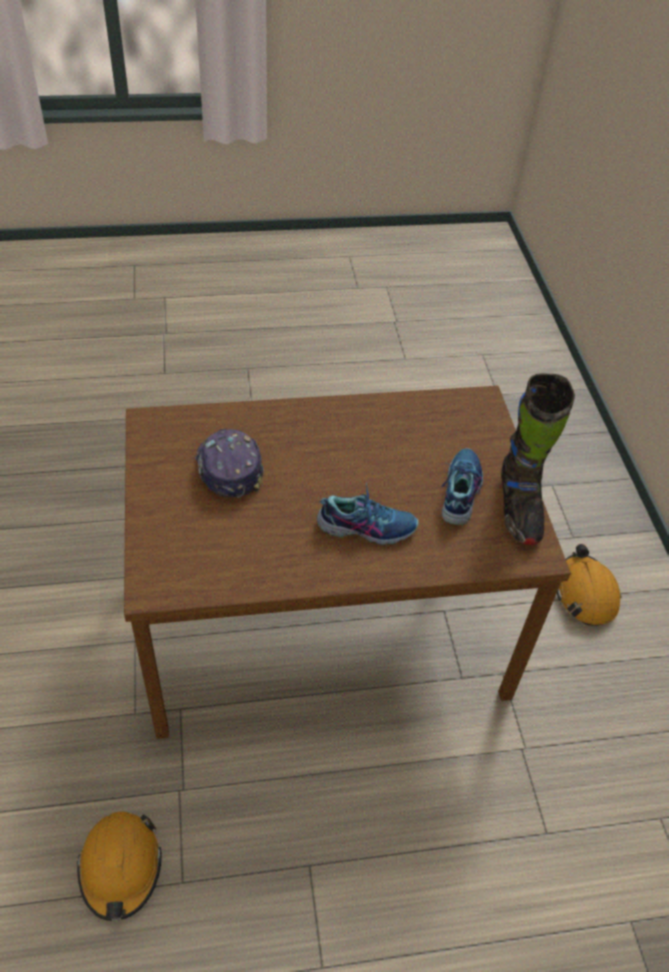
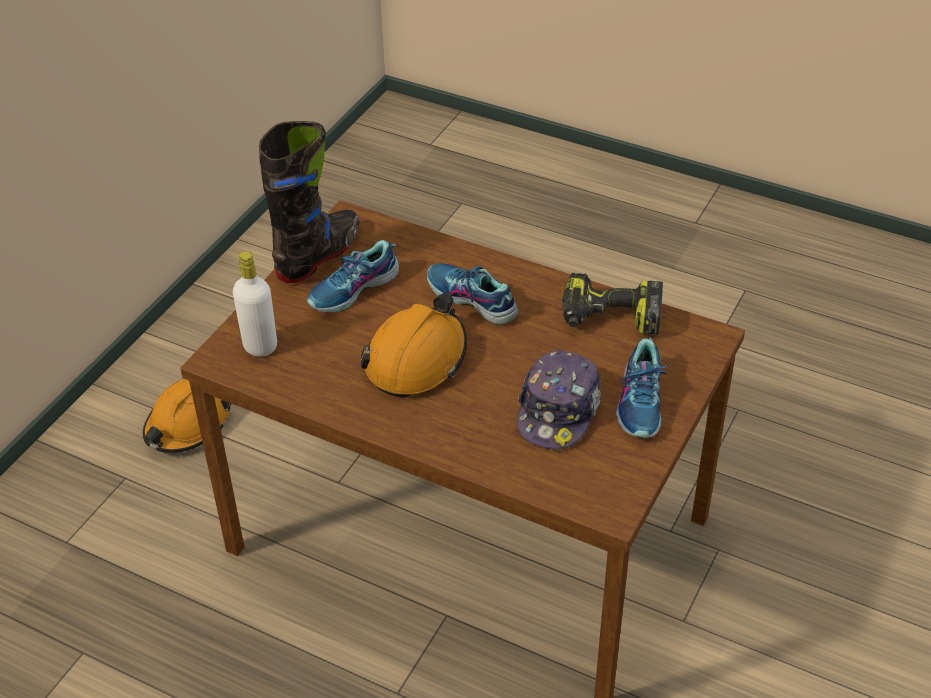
camera: 140 degrees left, 5 degrees down
(120, 867) = (785, 441): orange hard hat -> orange hard hat (416, 359)
(173, 503) = (641, 402): none -> shoe
(245, 565) = (610, 318): none -> power drill
(469, 419) = (260, 346): none -> white bottle

